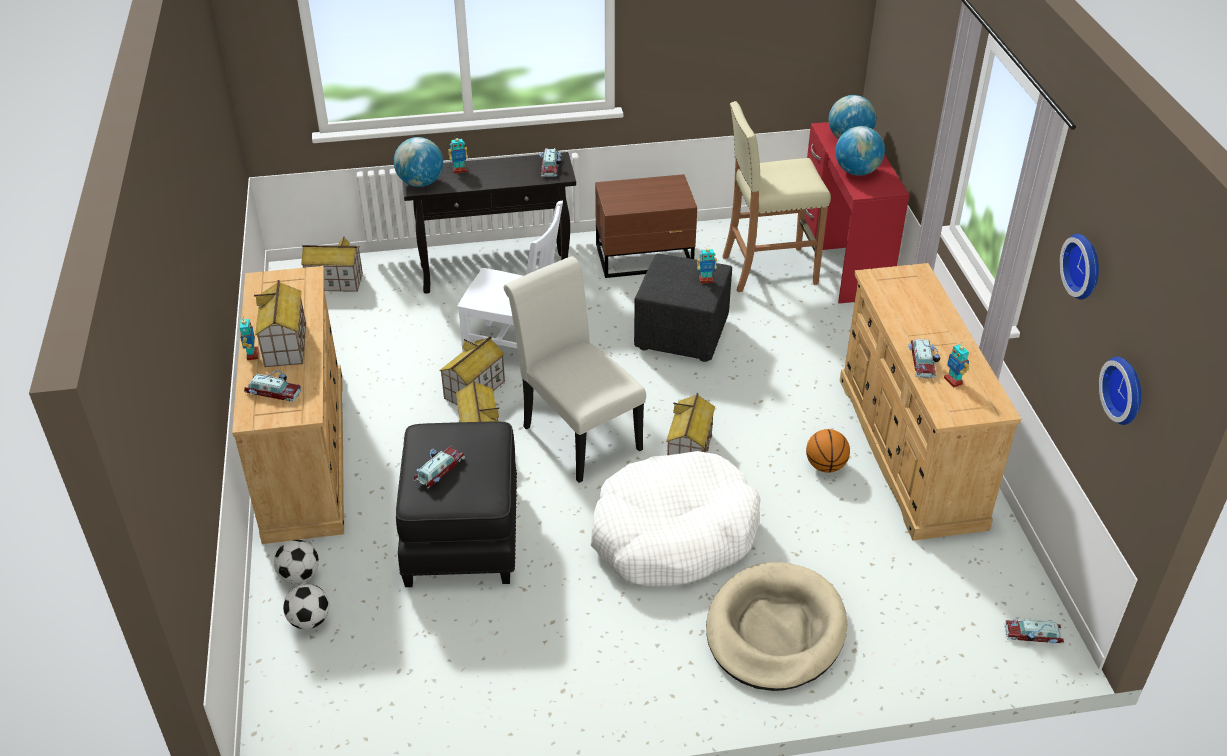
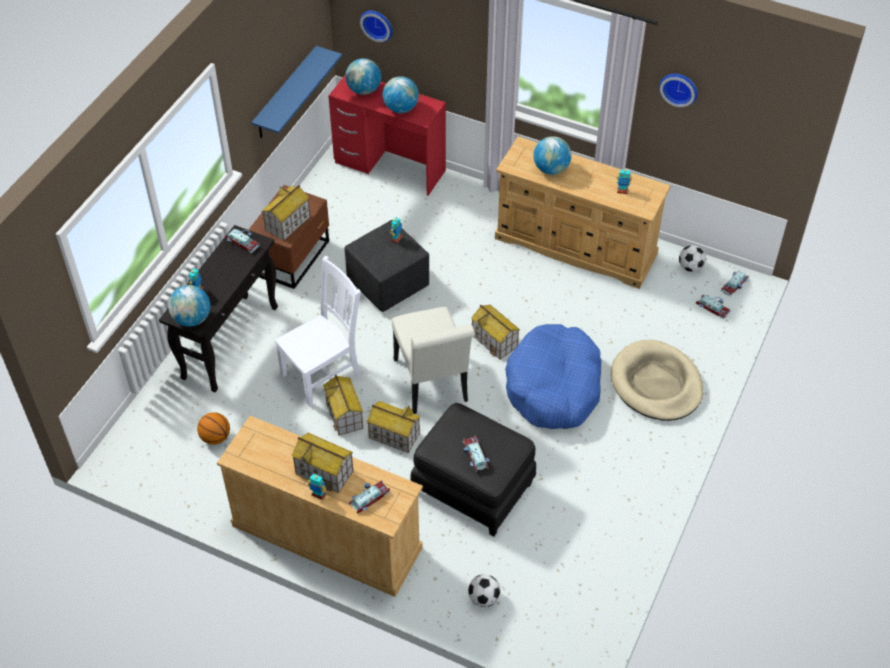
camera: 55 degrees left, 10 degrees up
(299, 576) = (441, 587): football -> football (690, 267)
(334, 282) = (149, 438): toy house -> toy house (288, 224)
(577, 433) = (432, 385): white chair -> white chair turned 105 degrees counterclockwise
(673, 534) = (554, 387): white dog bed -> blue dog bed
(746, 78) = (285, 94): none -> blue shelf
(768, 270) = (365, 207): beige stool -> none
(825, 466) = (557, 289): basketball -> basketball (215, 437)
(910, 309) = (551, 169): none -> globe
(923, 361) = (597, 192): toy car -> toy car (712, 307)
(1126, 390) = (744, 136): wall clock -> wall clock (377, 24)

